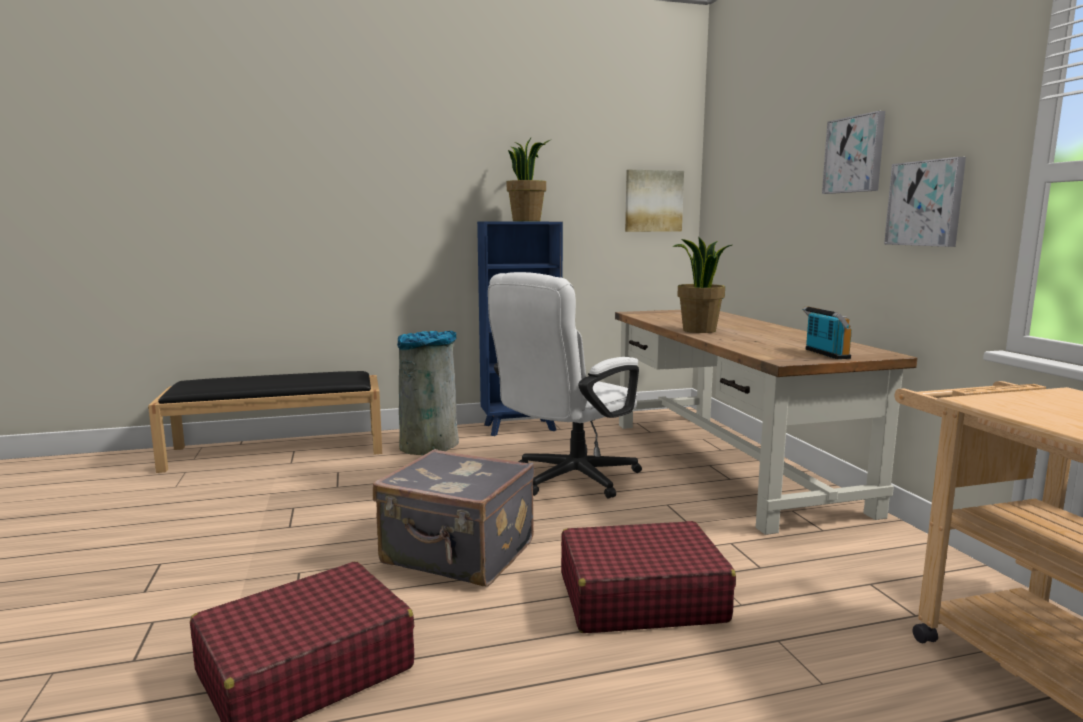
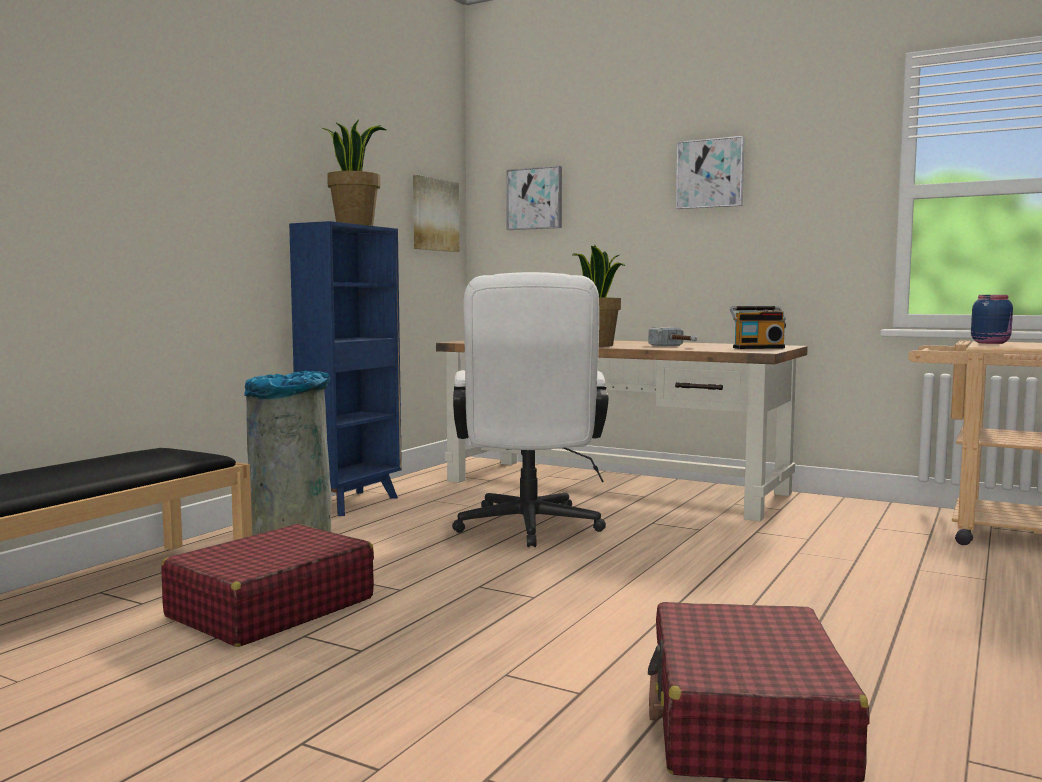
camera: 45 degrees left, 5 degrees down
(458, 554) = (606, 604): grey suitcase -> none
(640, 597) = (800, 578): red suitcase -> red suitcase (270, 608)
(761, 340) = (676, 346): none -> hammer
(824, 354) = (757, 348): radio -> radio turned 135 degrees clockwise
(926, 203) = (798, 216): picture -> picture (535, 199)
(1014, 396) = (991, 343): none -> blue jar

